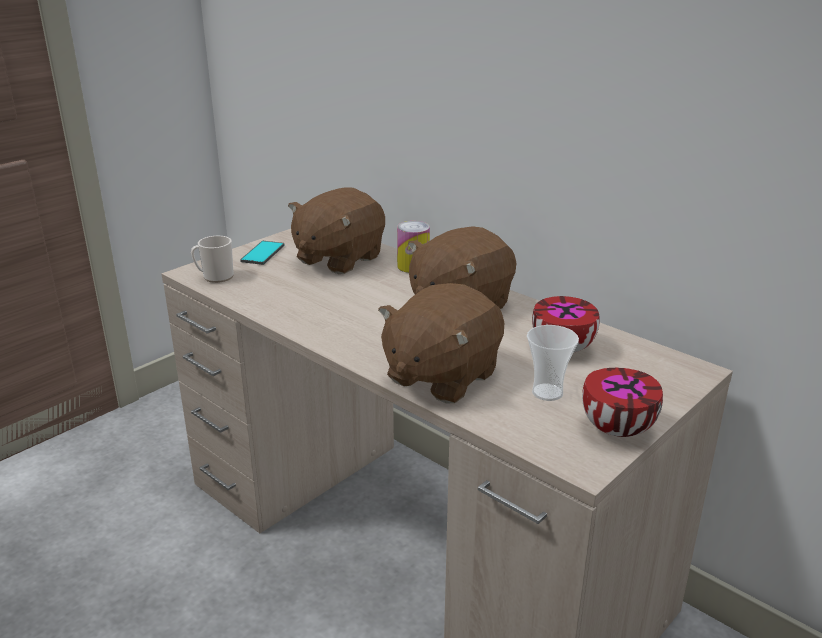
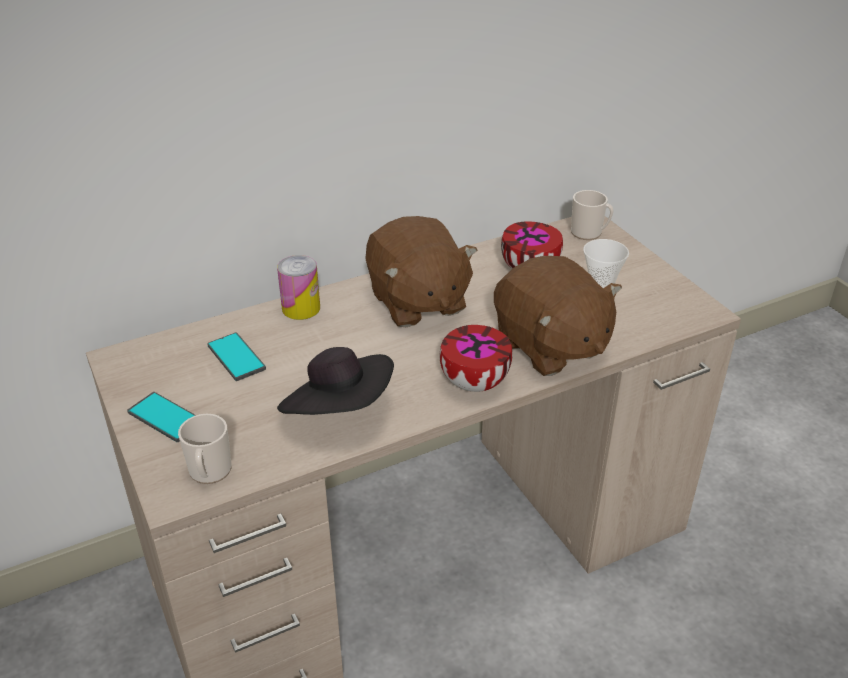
camera: 70 degrees left, 10 degrees up
(298, 303) = (339, 409): none -> black hat
(338, 259) = (236, 357): brown plush toy -> phone
(615, 427) = (659, 283): bowl -> bowl (472, 382)
(672, 371) = (589, 233): none -> mug

